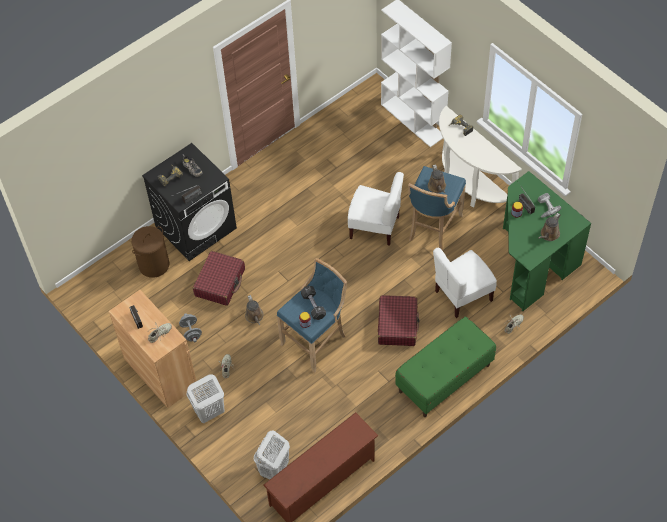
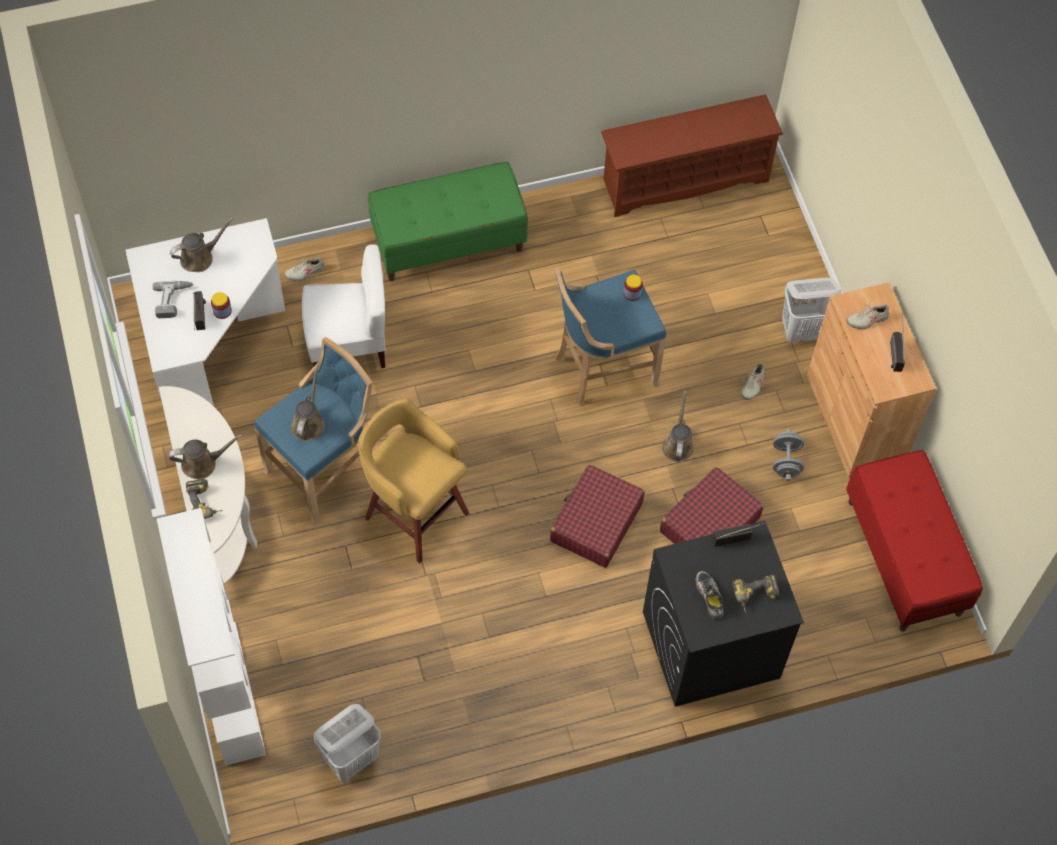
camera: 160 degrees left, 5 degrees up
(109, 308) = (904, 557): none -> red bench
(154, 264) = (806, 604): brown laundry basket -> none
(274, 470) = (743, 220): white laundry basket -> white laundry basket (352, 759)
(313, 306) = (607, 313): black dumbbell -> none
(375, 227) = (414, 513): white chair -> yellow stool
(397, 325) = (470, 342): red suitcase -> red suitcase (596, 522)
(474, 144) = (202, 463): none -> brown watering can
(531, 261) = (213, 352): green desk -> white desk

